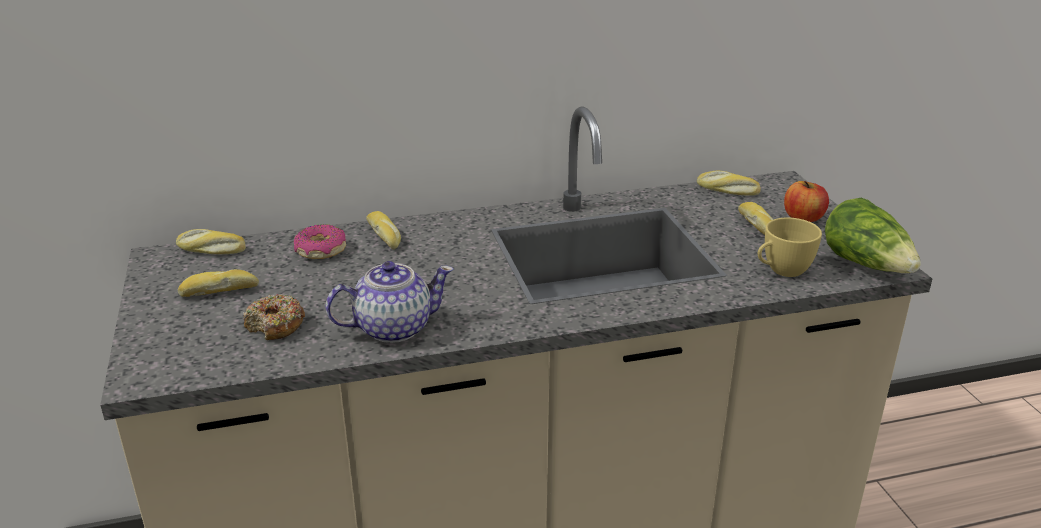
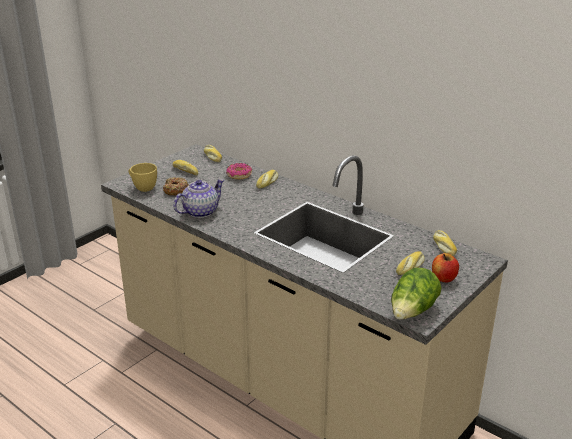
camera: 55 degrees right, 0 degrees up
(392, 328) = (200, 212): teapot -> teapot turned 75 degrees counterclockwise
(781, 271) = (369, 286): yellow cup -> yellow cup (142, 187)

